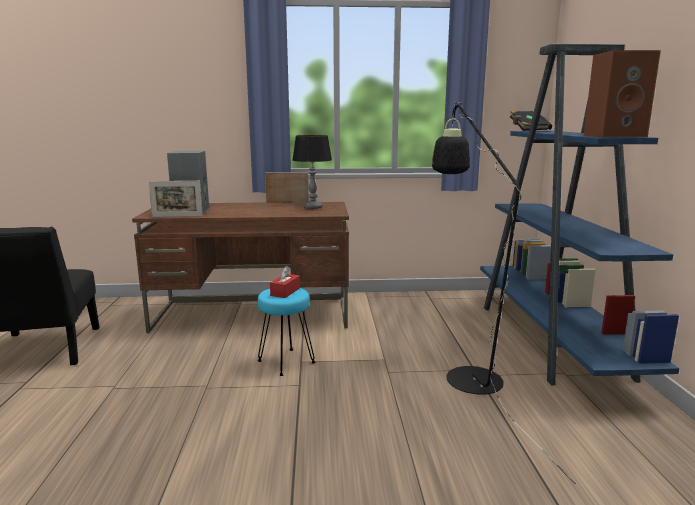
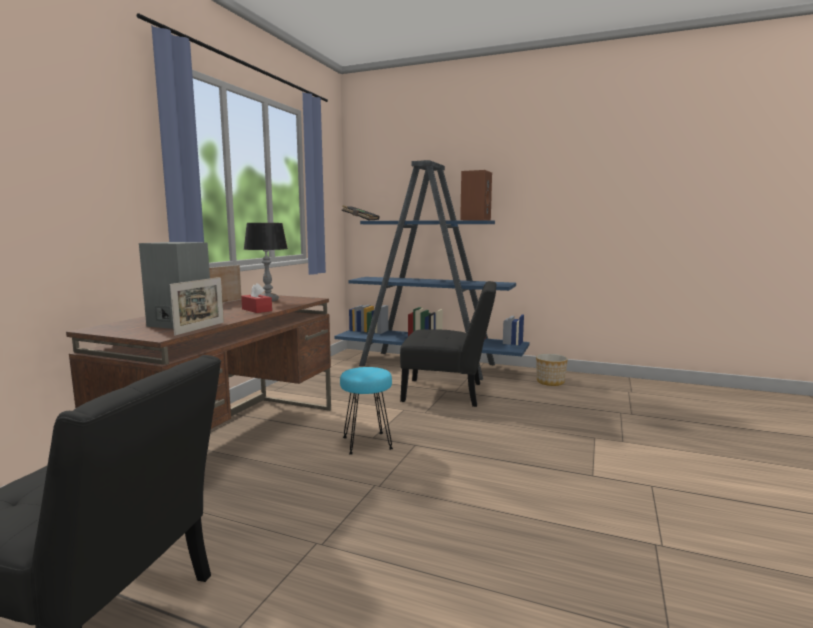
camera: 65 degrees left, 5 degrees down
(285, 292) = (365, 371): red tissue box -> red tissue box (257, 310)
(466, 372) = (448, 393): black floor lamp -> black chair
(639, 446) = (550, 382): none -> planter

